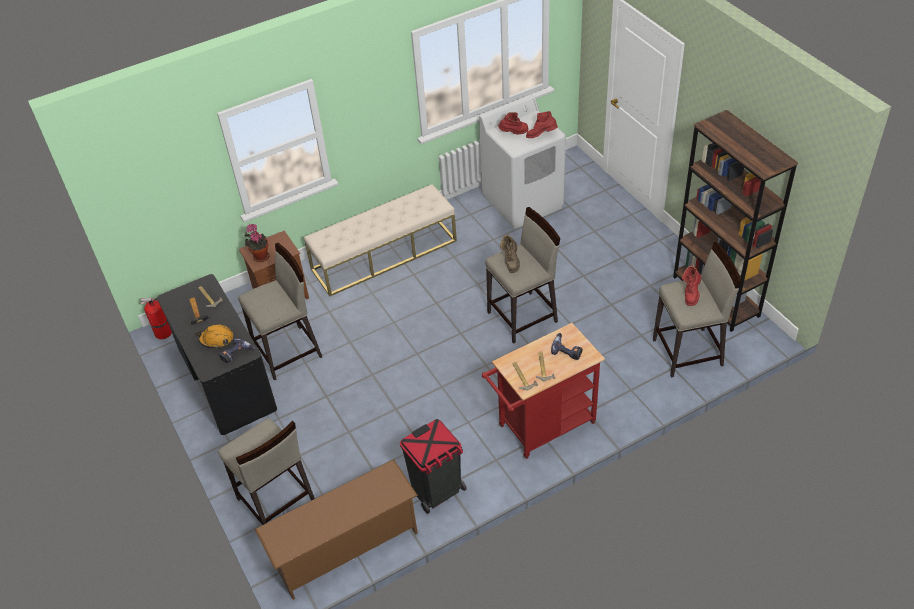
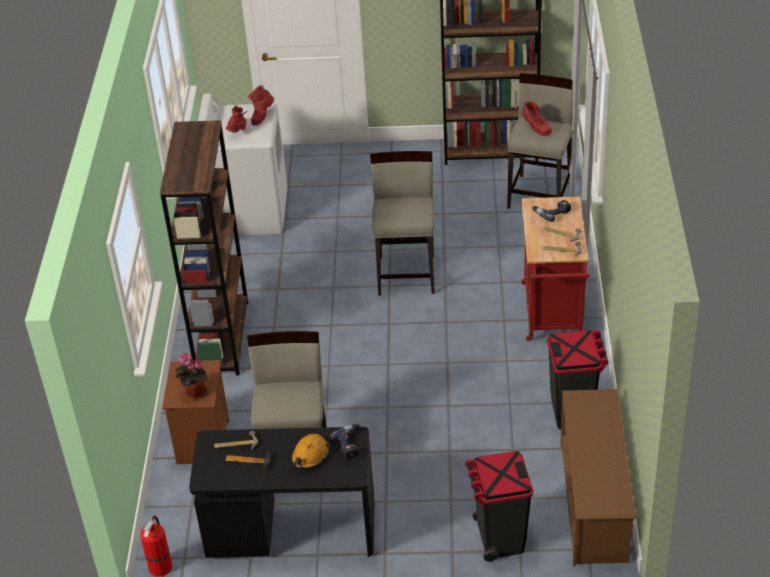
camera: 60 degrees left, 5 degrees down
(276, 503) = (499, 538): beige stool -> black trash can
(384, 255) = (222, 338): beige bench -> brown bookcase
(511, 262) = (396, 212): brown boot -> none

